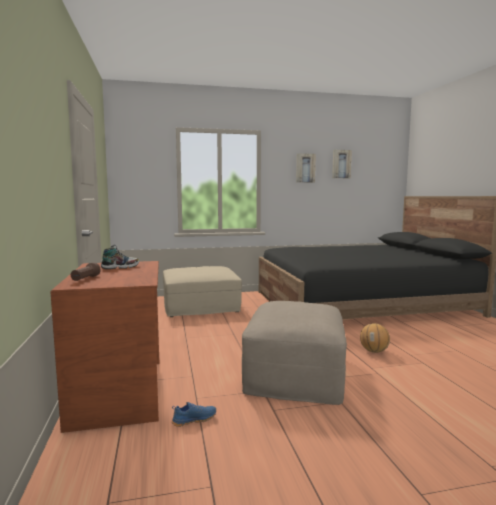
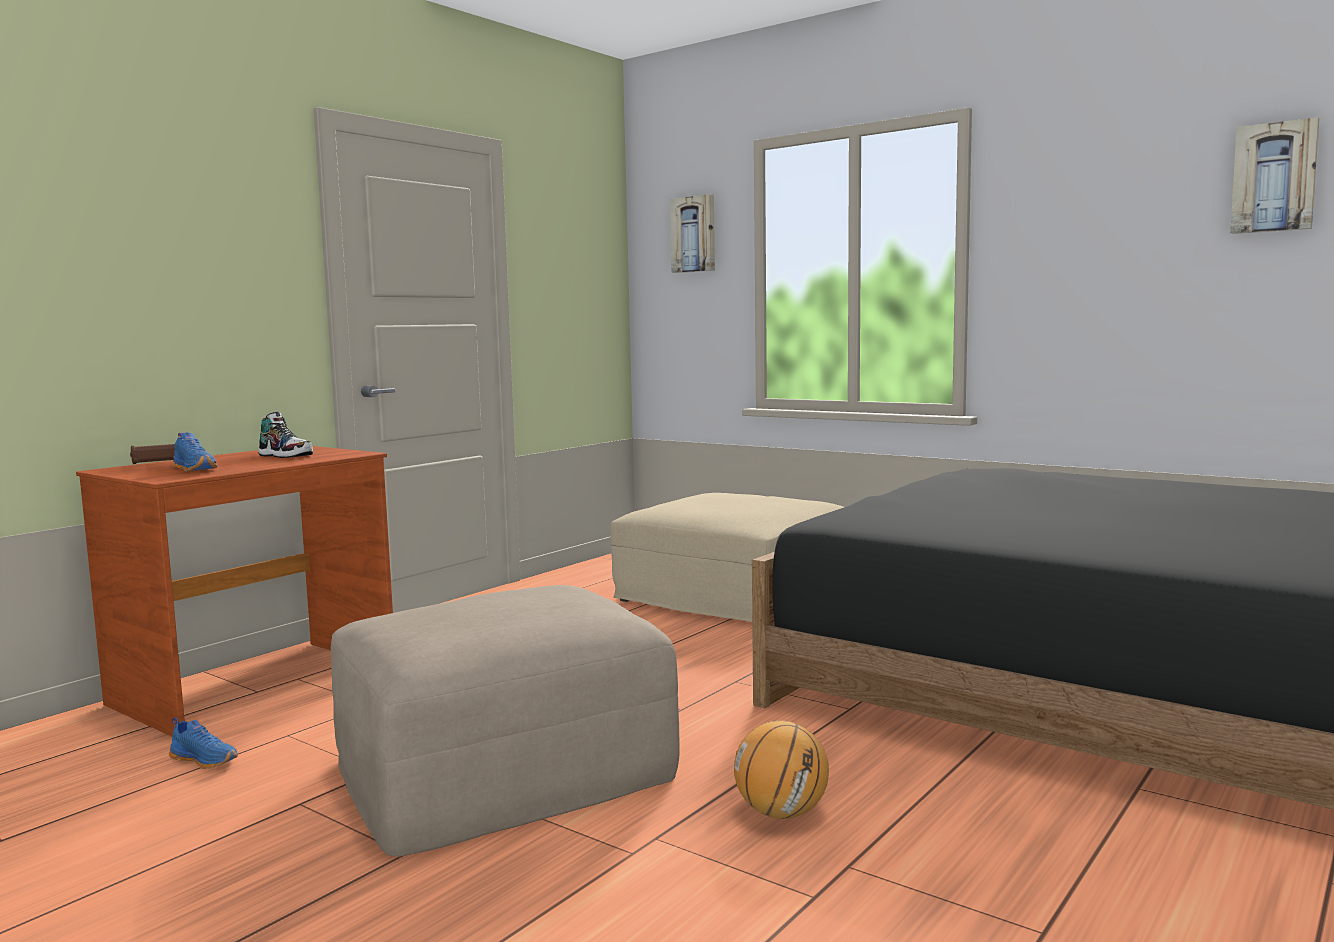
camera: 50 degrees right, 0 degrees up
(123, 277) = (196, 469): none -> blue shoe
(305, 168) = (1120, 208): picture -> picture (694, 234)

